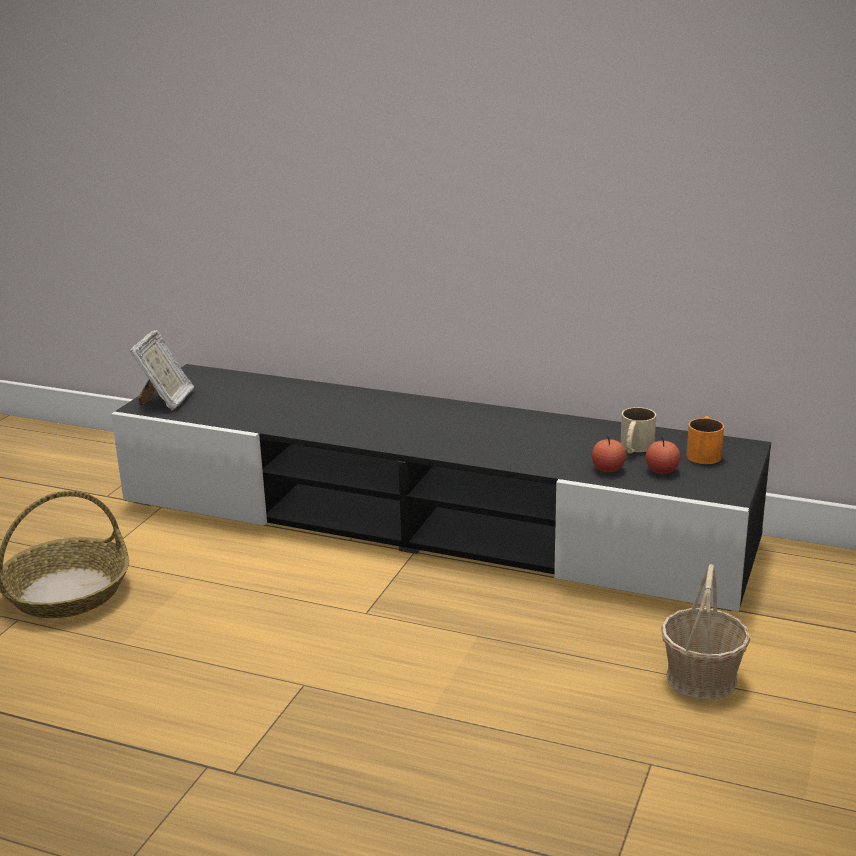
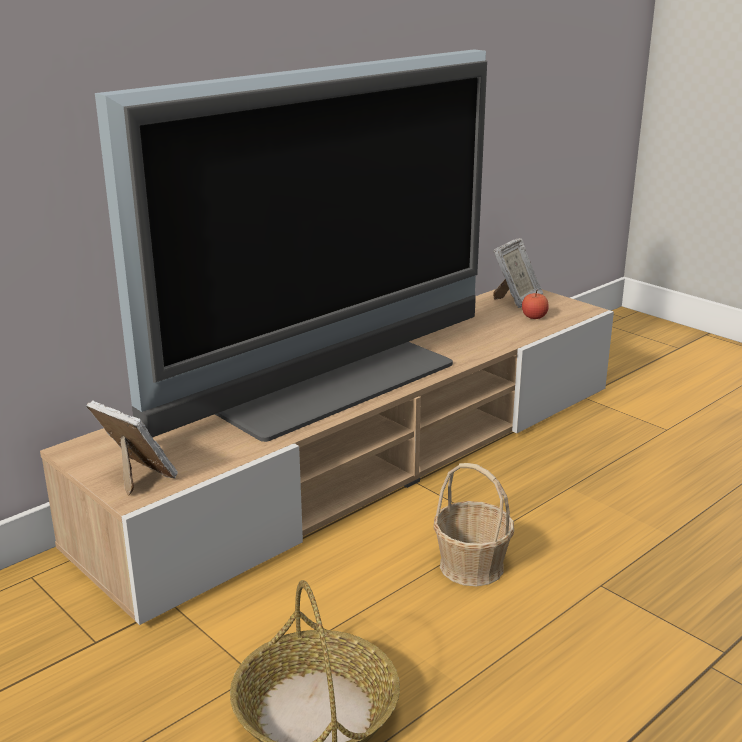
camera: 65 degrees left, 0 degrees up
(383, 419) = (332, 383): none -> television
(432, 523) = (372, 461): black tv stand -> beige tv stand
(608, 469) = (516, 330): apple -> none
(634, 448) = (490, 315): beige mug -> none
(702, 678) = (670, 425): basket -> basket (471, 566)
(704, 452) = (516, 300): orange mug -> picture frame

